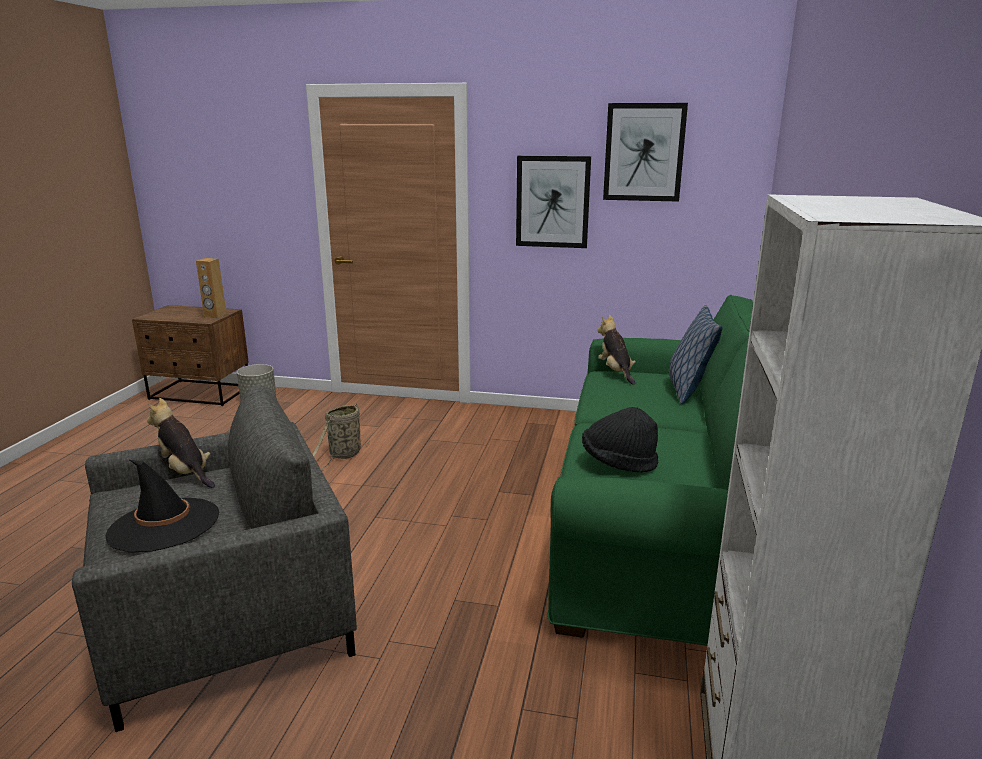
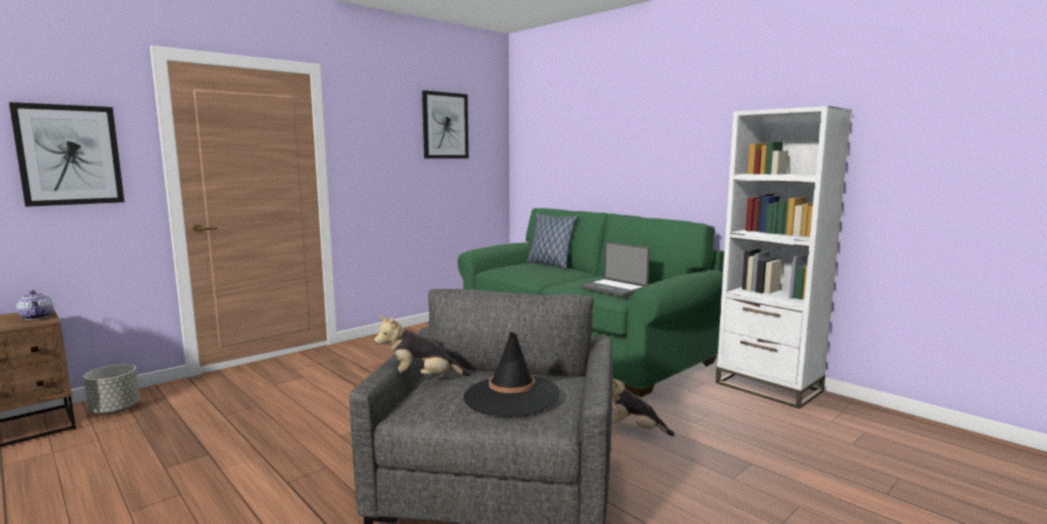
camera: 55 degrees left, 10 degrees down
(215, 316) = (37, 317): brown speaker -> teapot
(343, 455) = (323, 400): basket -> none
(552, 202) = (391, 161): picture -> picture (69, 155)
(616, 372) = (499, 267): plush toy -> plush toy (634, 430)
(618, 462) = (614, 289): black hat -> laptop

